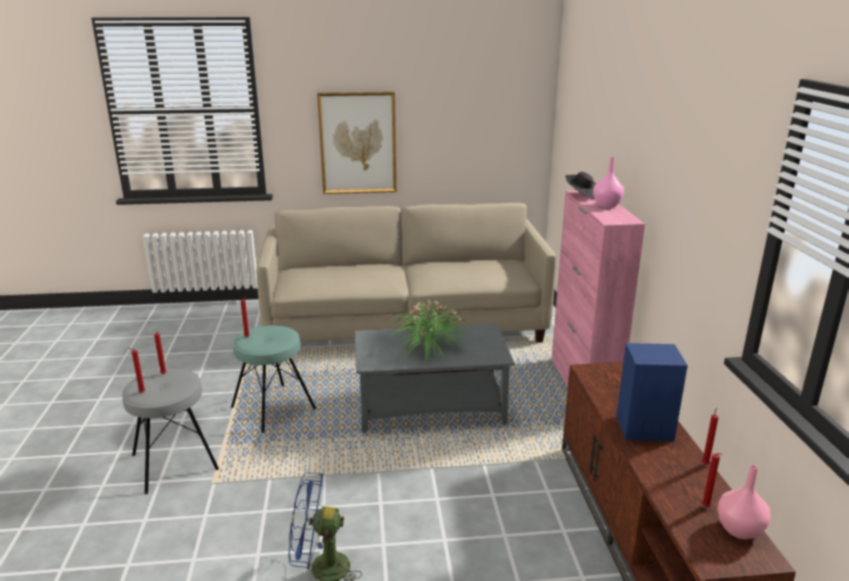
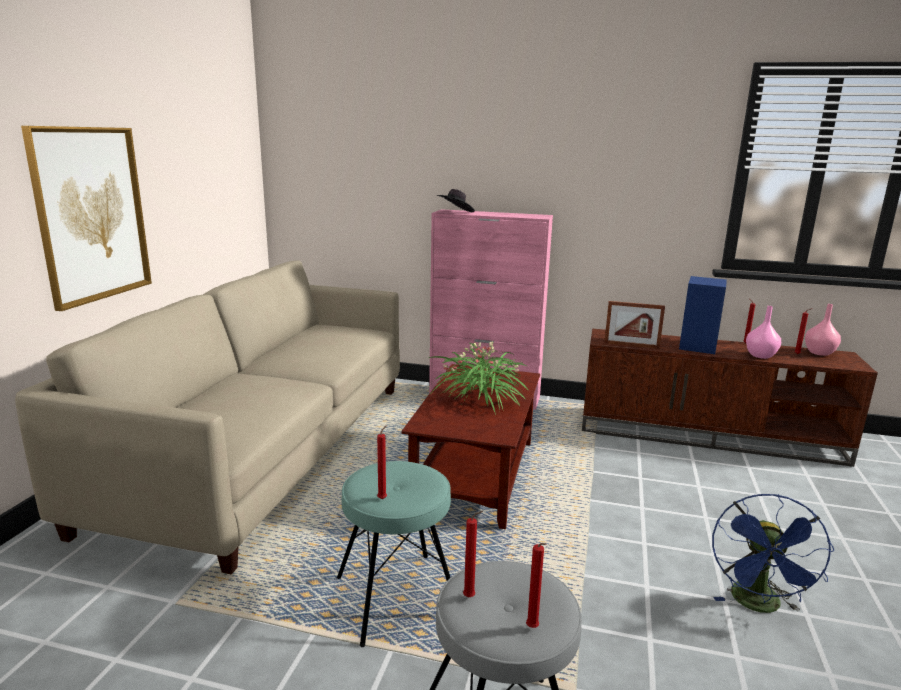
camera: 70 degrees left, 5 degrees down
(432, 407) = (475, 475): grey coffee table -> brown coffee table
(594, 386) = (631, 345): none -> picture frame
(607, 205) = (494, 213): pink vase -> pink vase (761, 356)

